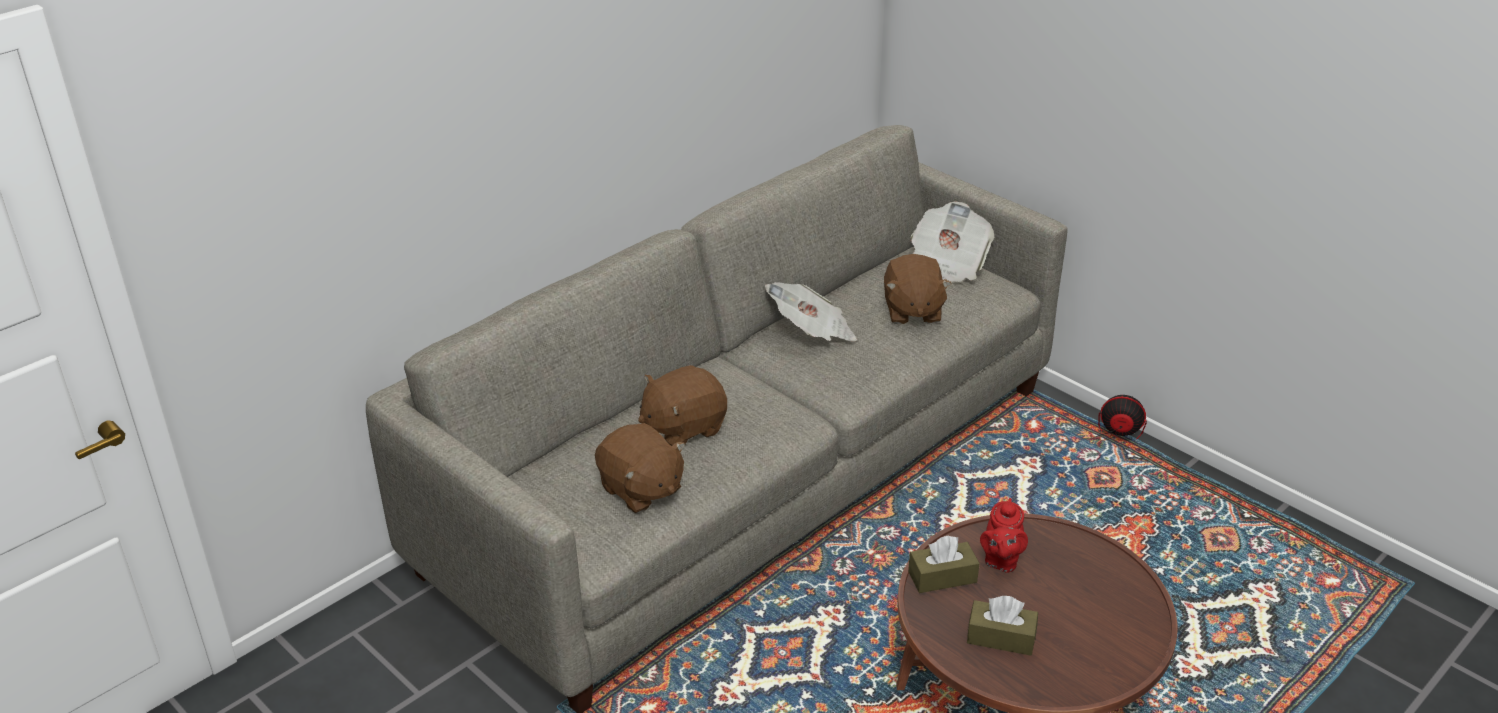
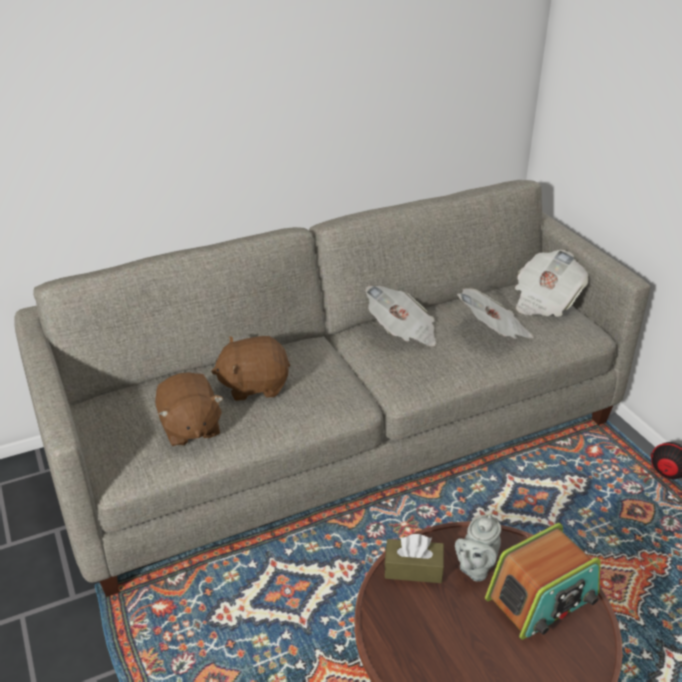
camera: 20 degrees right, 0 degrees up
(912, 311) = (493, 332): brown plush toy -> newspaper
(1000, 560) = (475, 567): red teapot -> grey teapot
(1001, 637) = (437, 643): brown tissue box -> none
(1078, 570) = (542, 598): none -> radio

